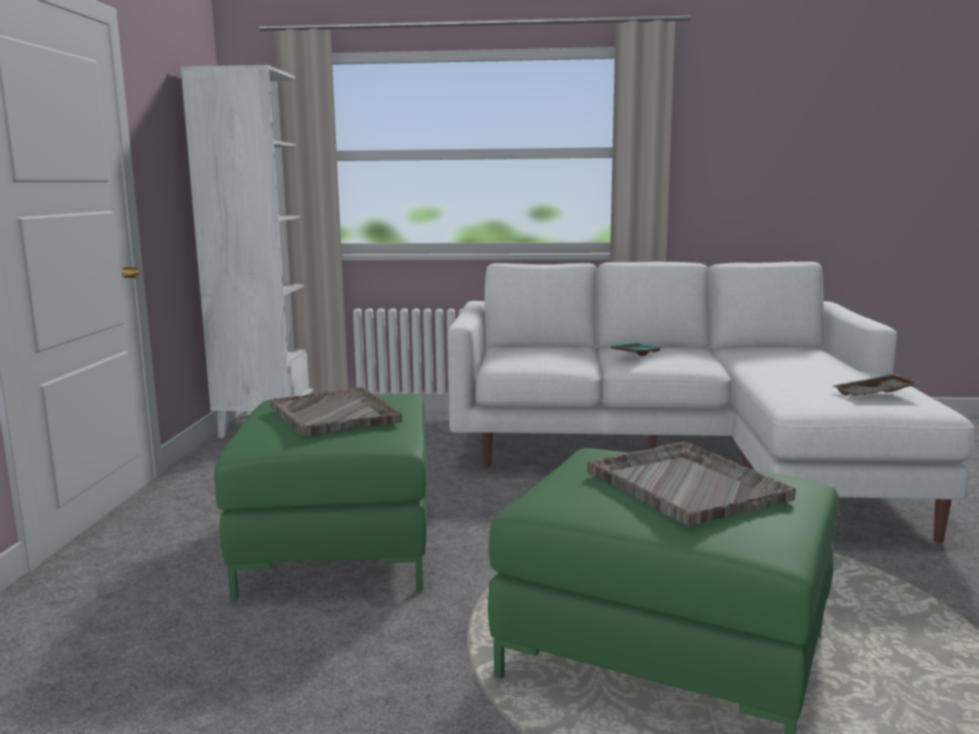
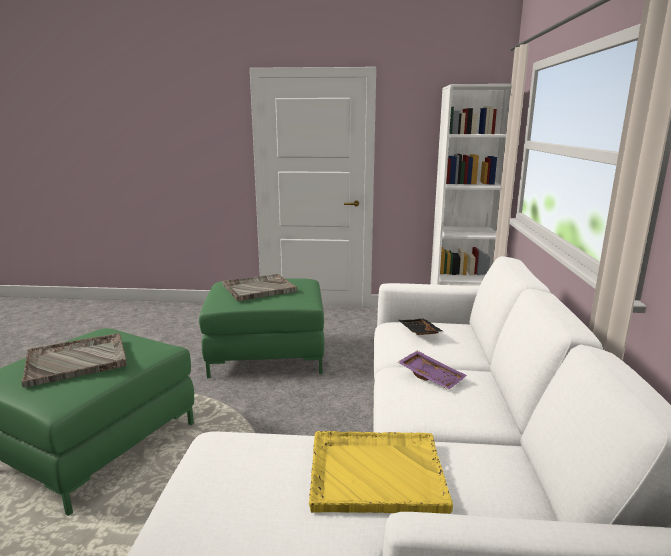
camera: 90 degrees right, 5 degrees up
(634, 354) = (431, 376): turquoise tray -> purple tray
(794, 368) = (375, 472): none -> yellow tray
(875, 395) = (228, 505): black tray -> black tray (418, 332)

